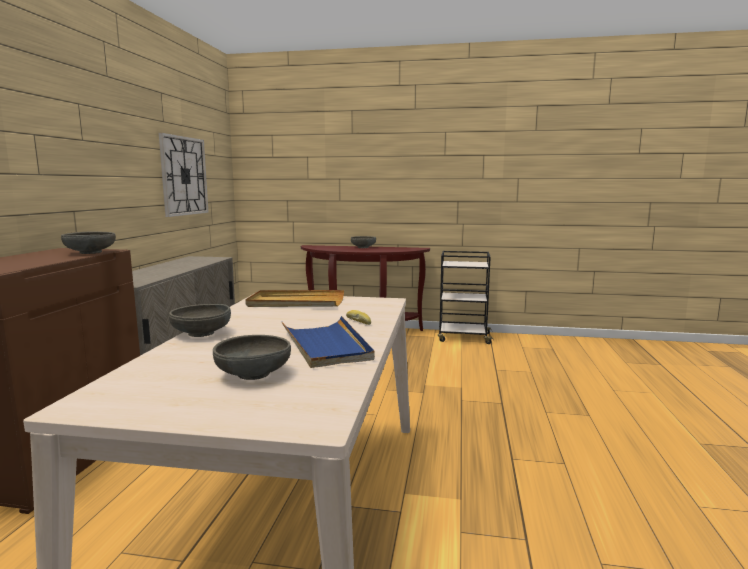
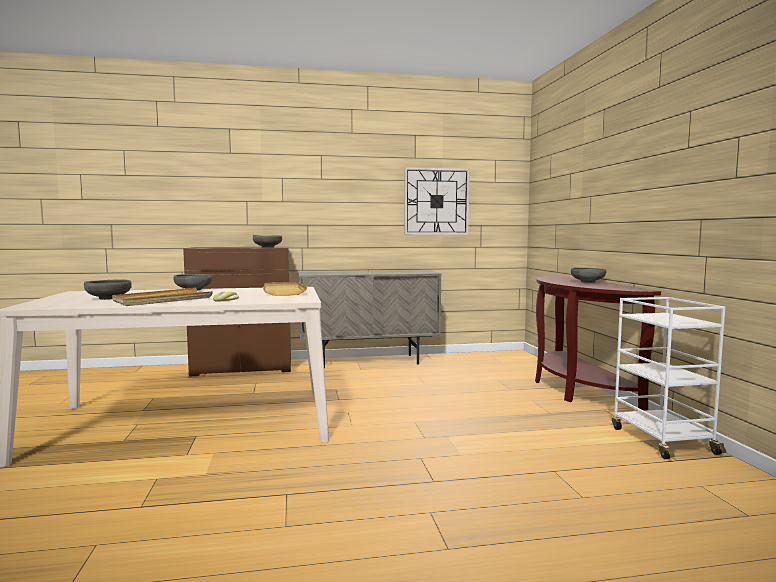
camera: 70 degrees right, 5 degrees down
(326, 345) = (162, 300): blue tray -> beige tray
(463, 337) = (661, 440): black cart -> white cart

